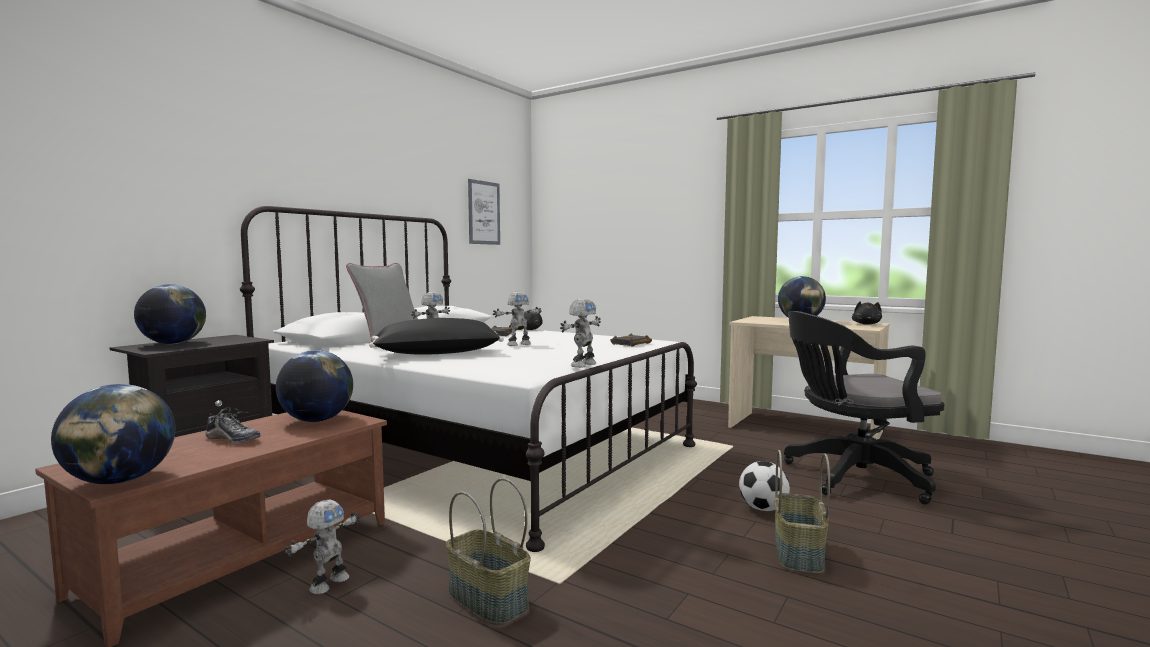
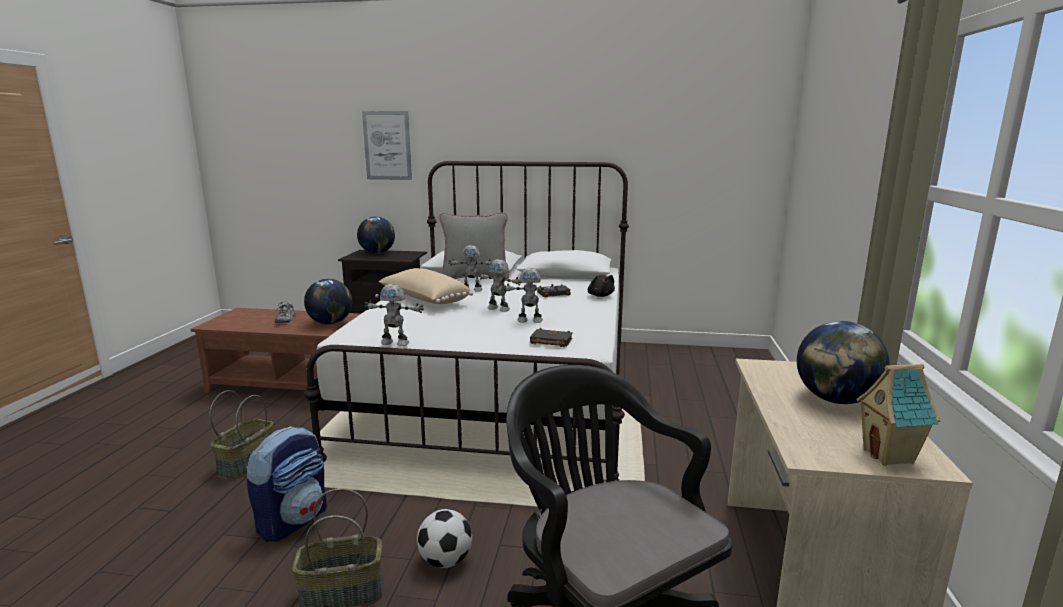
camera: 65 degrees right, 10 degrees up
(120, 481) = (216, 323): globe -> none
(328, 583) = (264, 414): toy robot -> toy robot (530, 320)
(437, 354) = (424, 300): black pillow -> beige pillow
(484, 213) = (696, 150): picture -> picture (387, 145)
(663, 571) = (293, 520): none -> backpack
(866, 324) = (889, 456): black plush toy -> toy house

